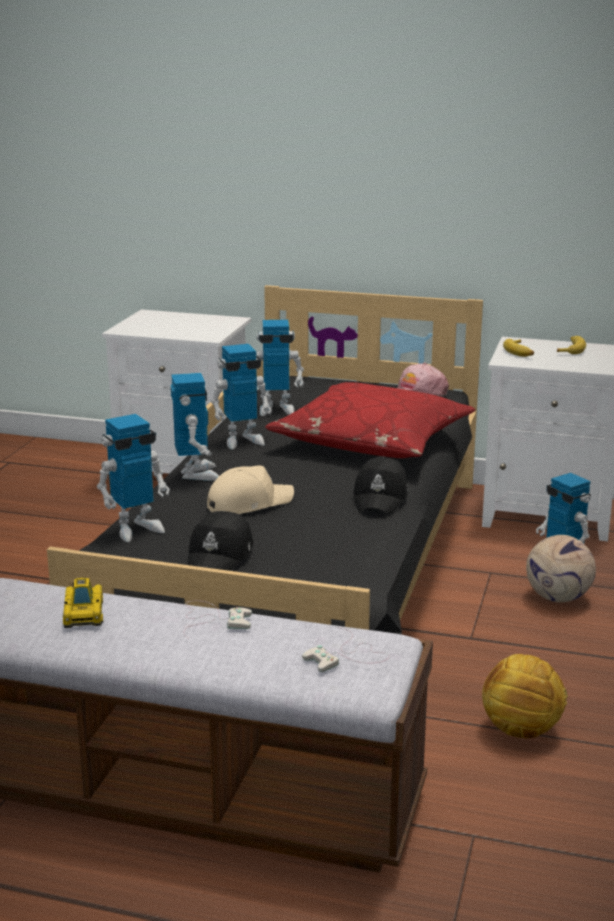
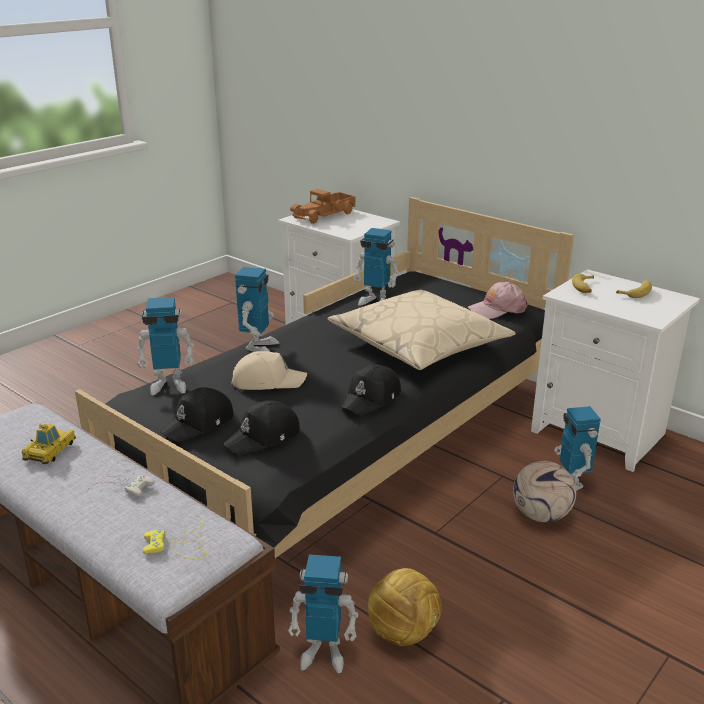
camera: 25 degrees right, 5 degrees up
(154, 322) = (325, 215): none -> toy truck
(242, 440) = (321, 324): toy robot -> toy robot (323, 653)
(309, 553) = (264, 437): none -> black cap
(347, 656) = (179, 545): white game controller -> yellow game controller
(372, 441) = (419, 344): red pillow -> beige pillow

